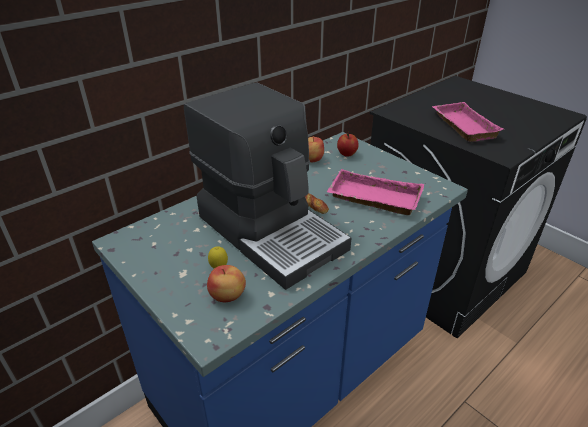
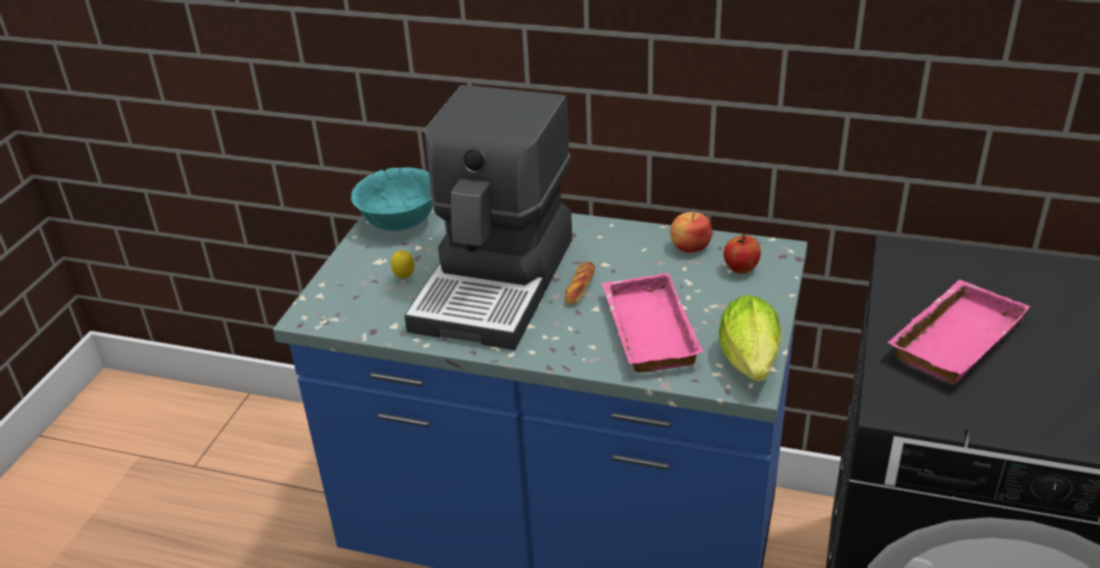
camera: 60 degrees right, 0 degrees up
(146, 246) = (399, 222): none -> turquoise bowl
(227, 296) = (369, 301): apple -> none
(429, 182) = (750, 366): none -> lettuce

